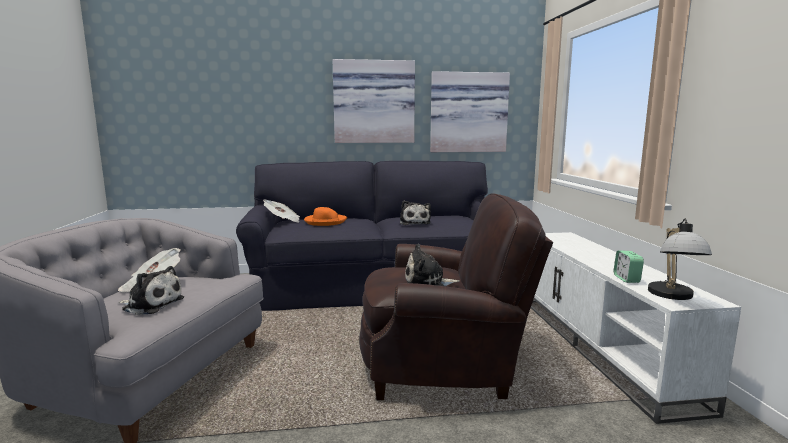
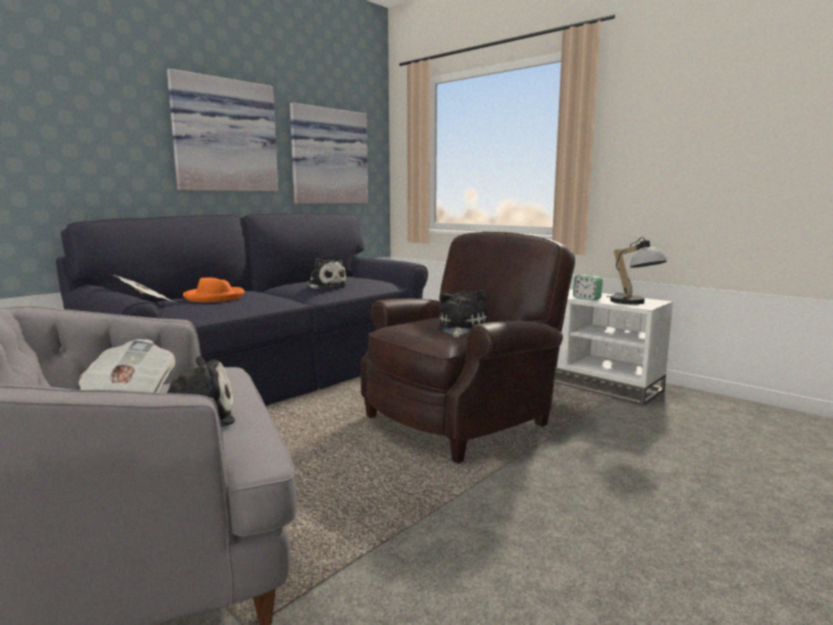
camera: 40 degrees left, 0 degrees up
(427, 283) = (460, 328): plush toy -> plush toy turned 150 degrees clockwise

